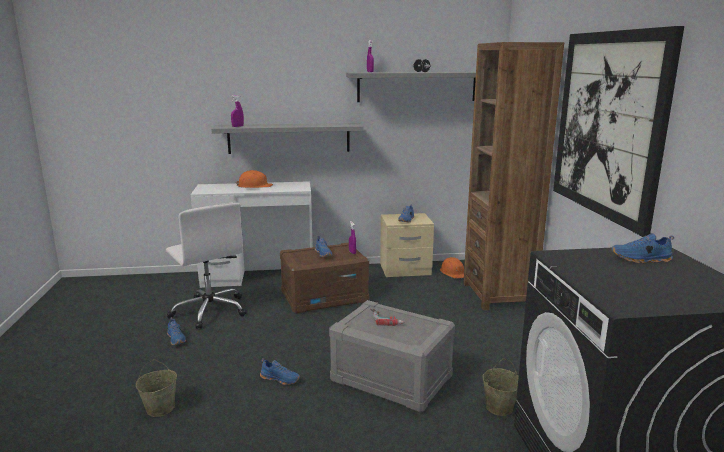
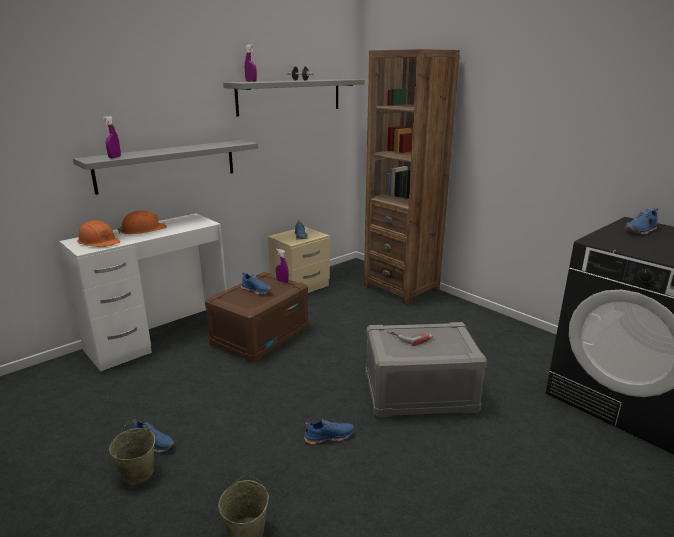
camera: 35 degrees left, 5 degrees up
(209, 311) = (151, 394): white office chair -> none
(453, 272) = (343, 278): orange hard hat -> orange hard hat (99, 241)
(498, 407) = (518, 383): beige bucket -> beige bucket (137, 472)
(608, 124) = (531, 123): picture -> none

